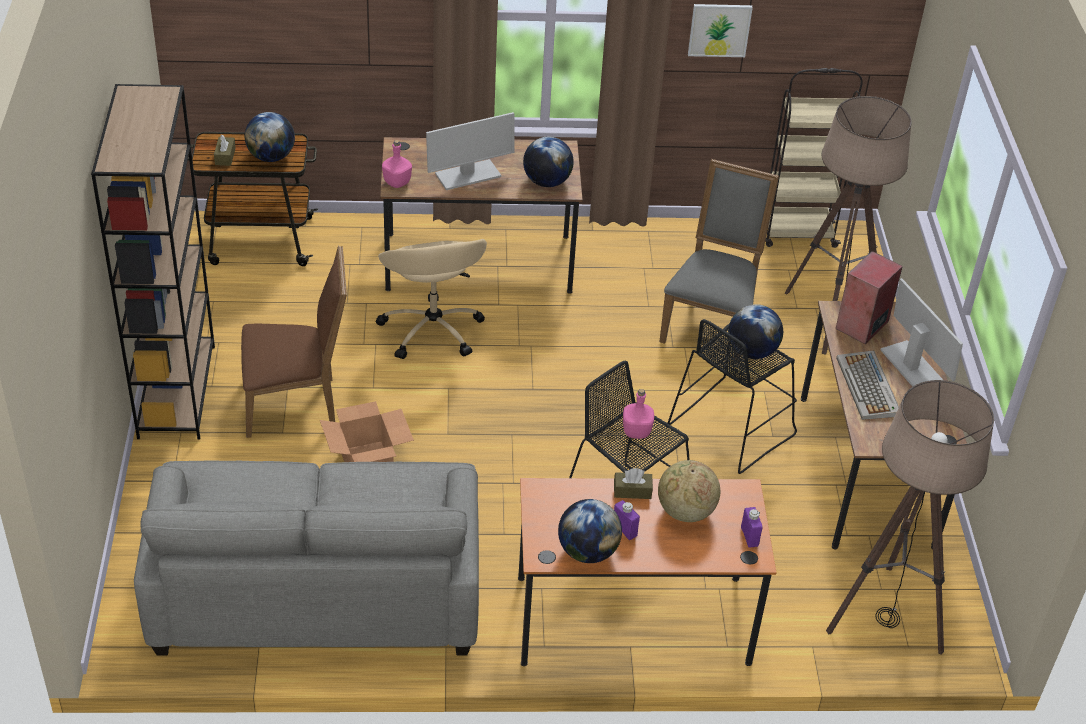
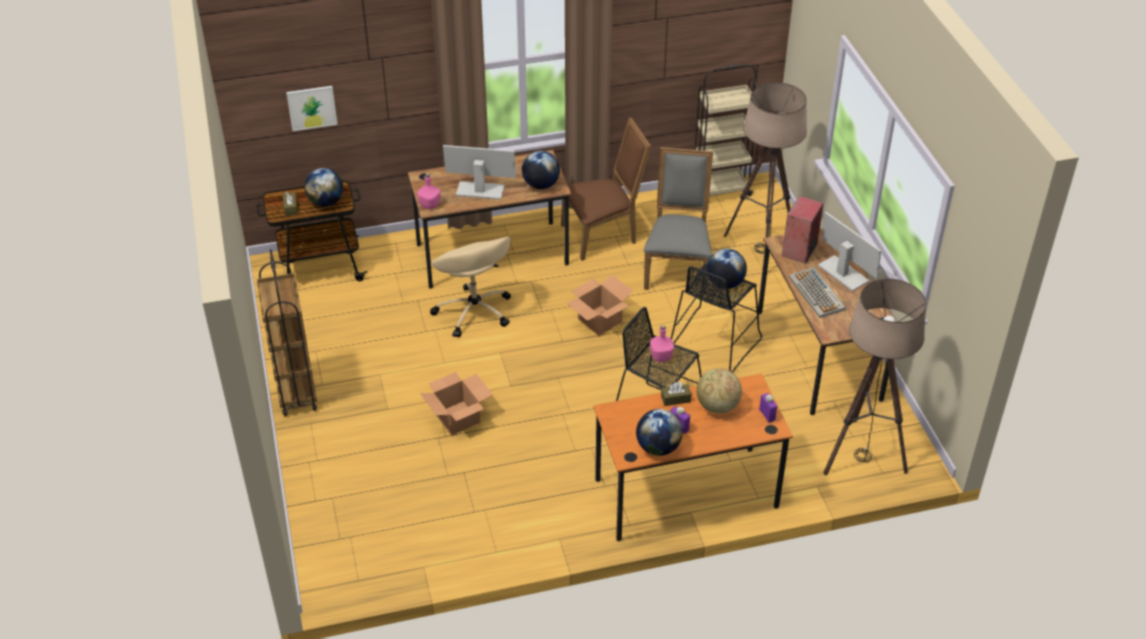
camera: 10 degrees left, 0 degrees up
(176, 391) = (296, 393): beige bookcase -> brown cart
(296, 403) = (390, 385): brown chair -> brown chair (603, 234)
(317, 588) = (452, 516): grey sofa -> none
(467, 175) = (480, 190): monitor -> monitor turned 135 degrees counterclockwise
(590, 371) = (600, 320): none -> cardboard box
(719, 30) = (646, 50): picture -> picture (312, 107)

